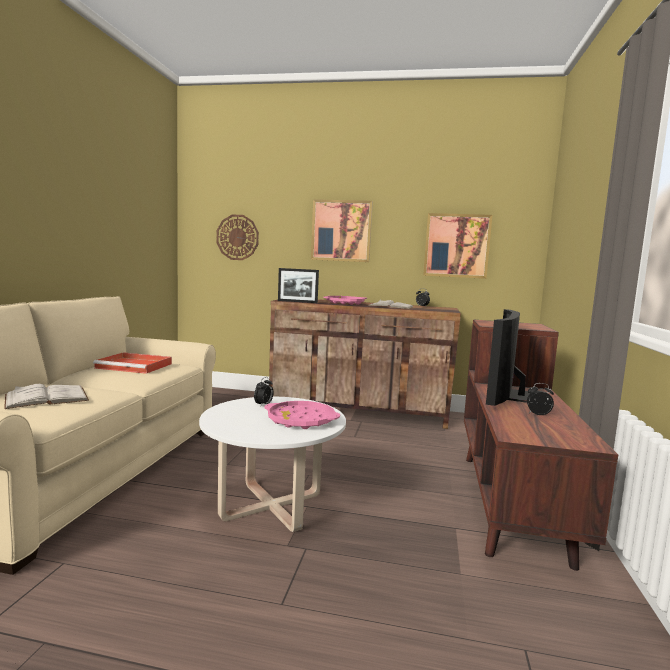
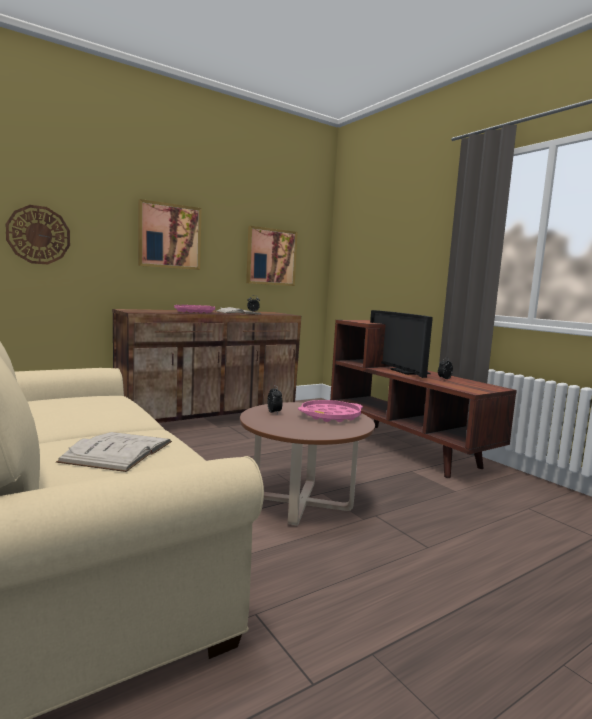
camera: 45 degrees left, 0 degrees up
(135, 366) = (75, 405): red tray -> none
(271, 506) = (302, 502): white coffee table -> brown coffee table
(297, 301) = (156, 312): picture frame -> none

